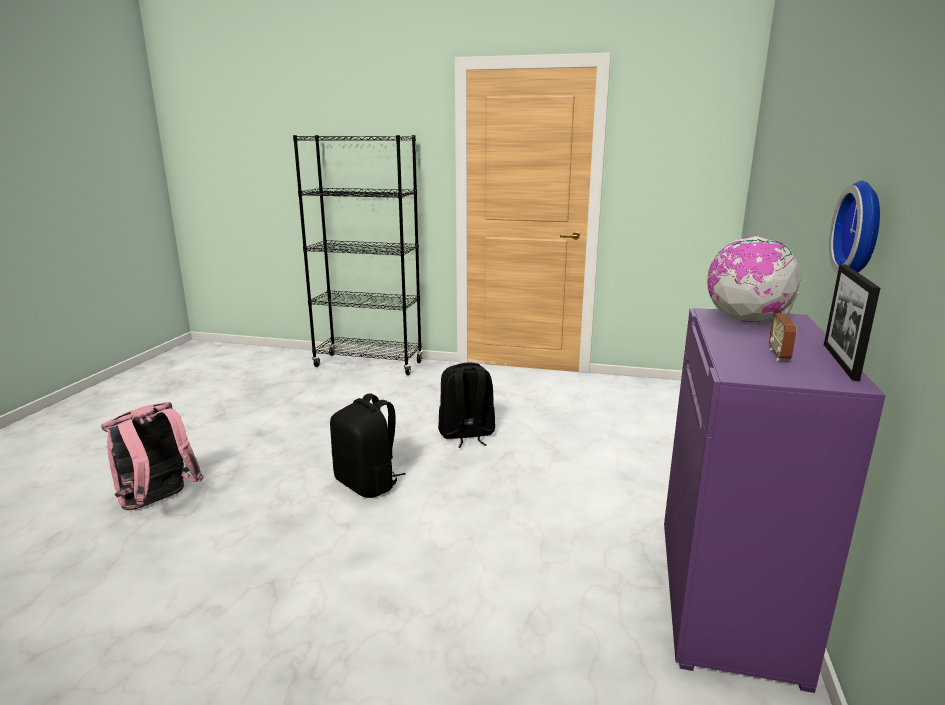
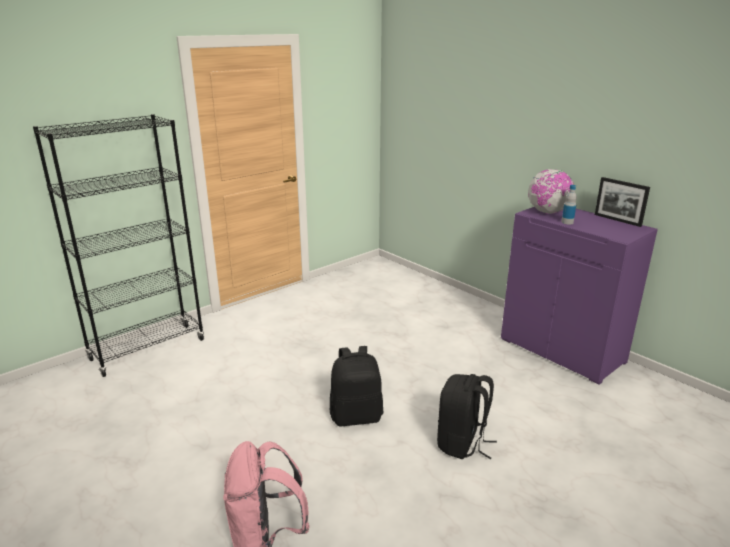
camera: 55 degrees left, 5 degrees up
(466, 434) = (335, 354): black backpack -> black backpack (462, 443)
(727, 335) = (567, 222): none -> bottle
(779, 355) = (602, 225): radio -> none
(863, 230) = (596, 159): wall clock -> none

